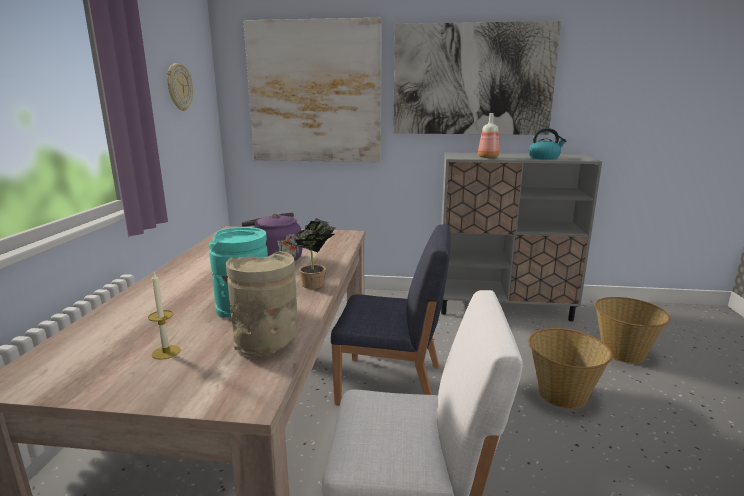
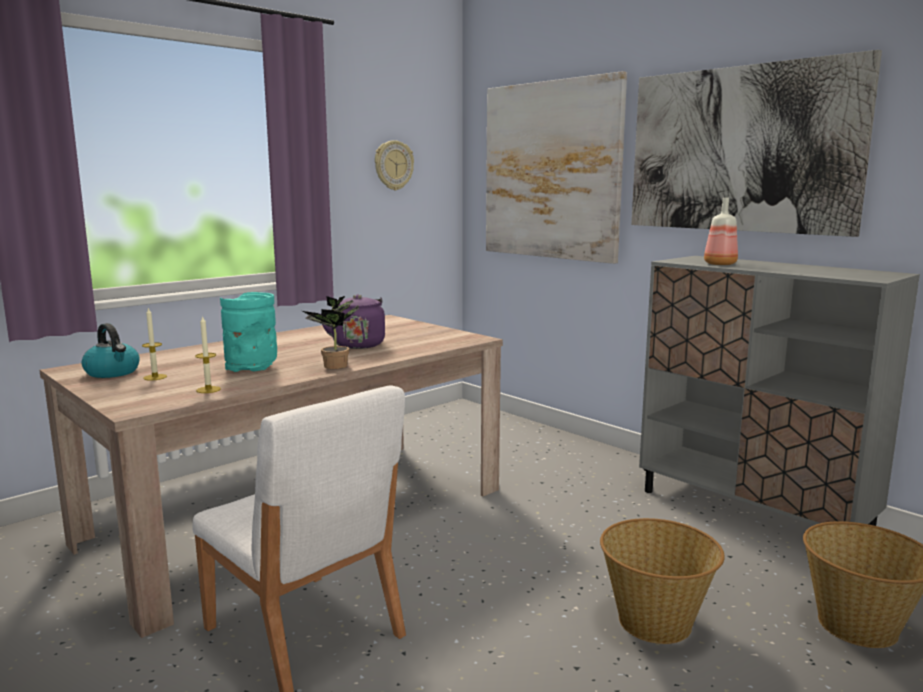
camera: 40 degrees right, 5 degrees down
(266, 346) = (208, 390): beige vase -> candle
(392, 384) = (468, 531): blue chair -> none
(544, 158) = (807, 271): kettle -> kettle (113, 372)

